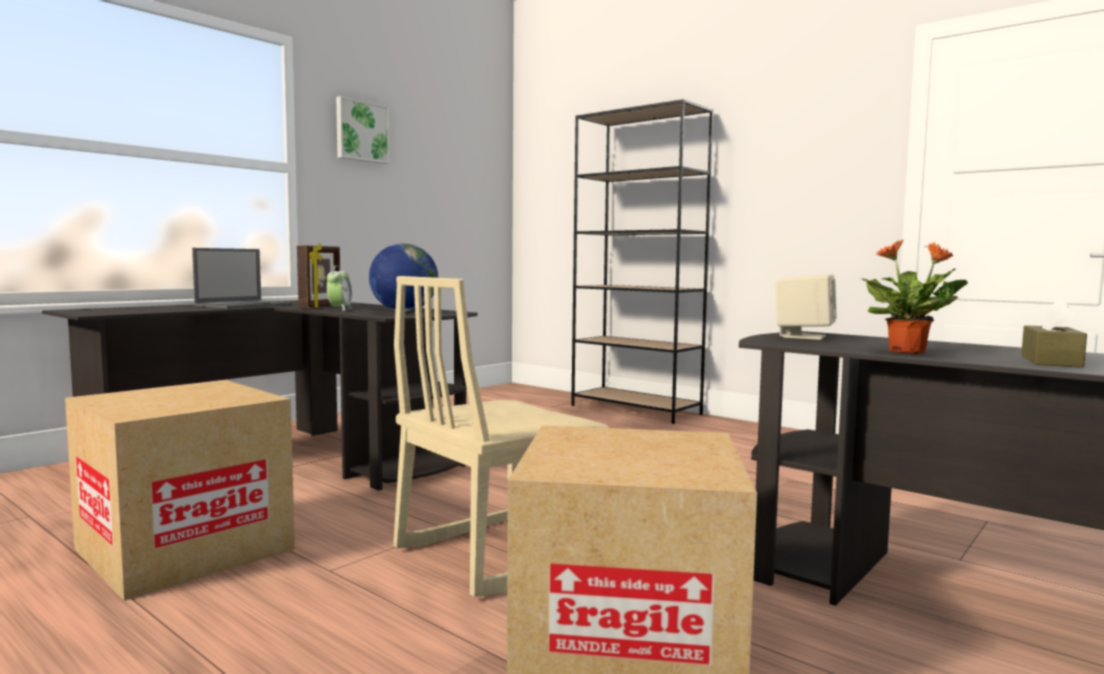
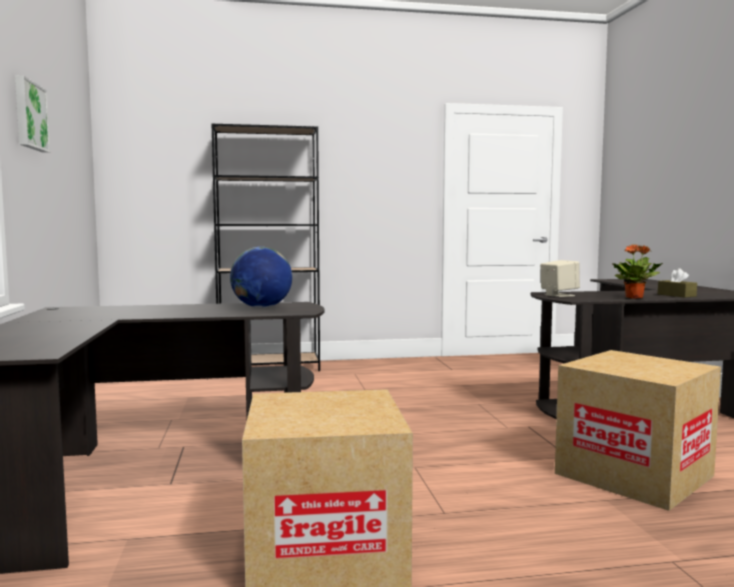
camera: 50 degrees left, 0 degrees up
(245, 305) = (67, 321): laptop -> none
(321, 306) = (156, 313): picture frame -> none
(340, 310) = (205, 313): alarm clock -> none
(495, 553) = (476, 466): beige chair -> none

